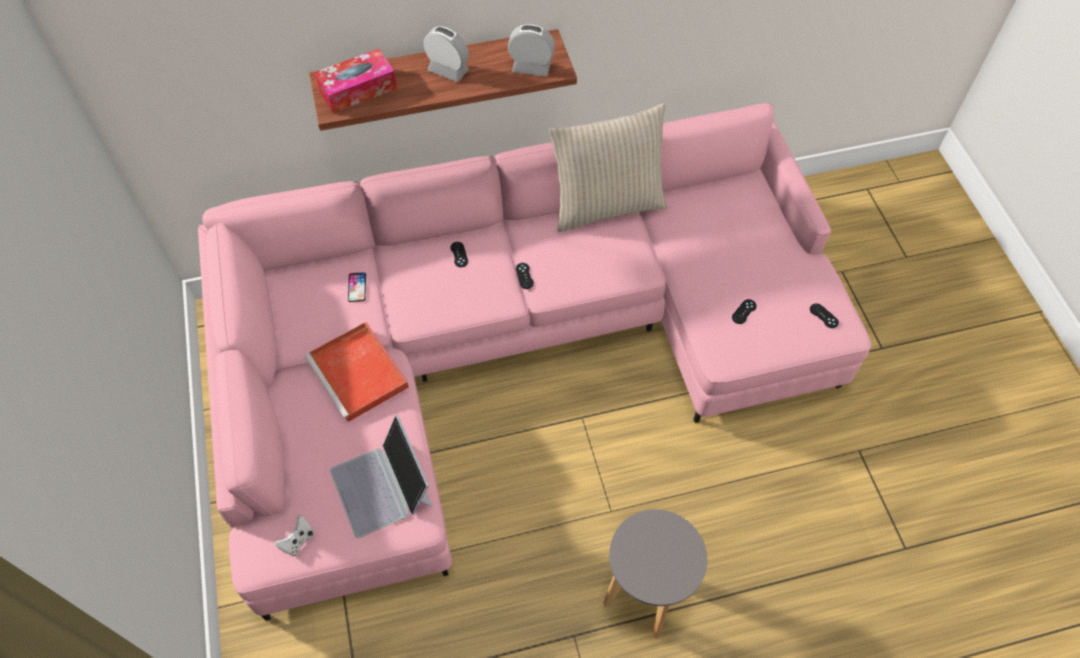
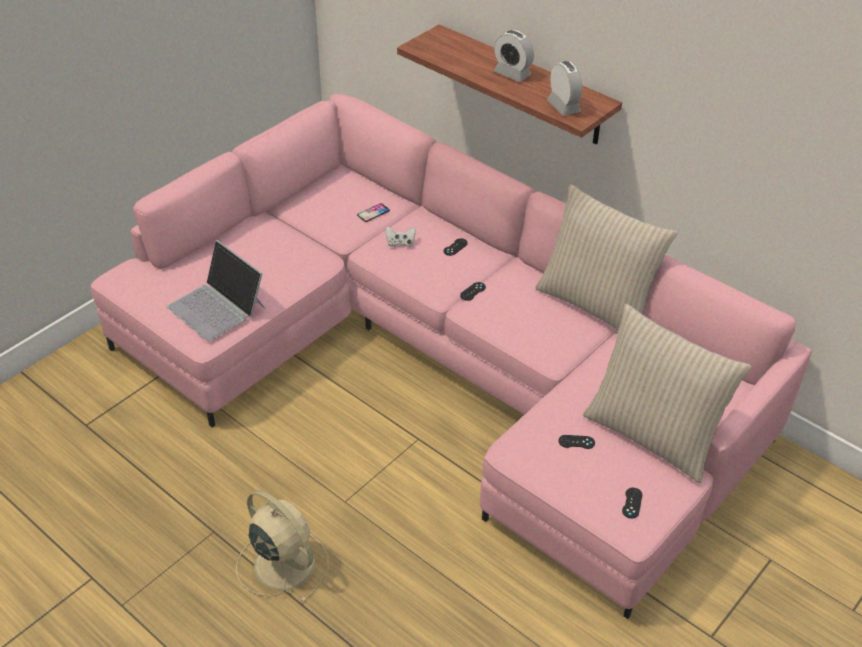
camera: 55 degrees right, 15 degrees down
(298, 540) = (144, 288): white game controller -> white game controller (400, 243)
(357, 89) = (447, 47): tissue box -> none
(359, 374) = (300, 250): red tray -> none
(382, 487) = (217, 307): laptop -> laptop turned 75 degrees counterclockwise
(448, 70) = (512, 74): alarm clock -> alarm clock turned 135 degrees clockwise
(644, 596) = (282, 563): grey stool -> beige fan
(768, 261) = (652, 435): none -> beige pillow

